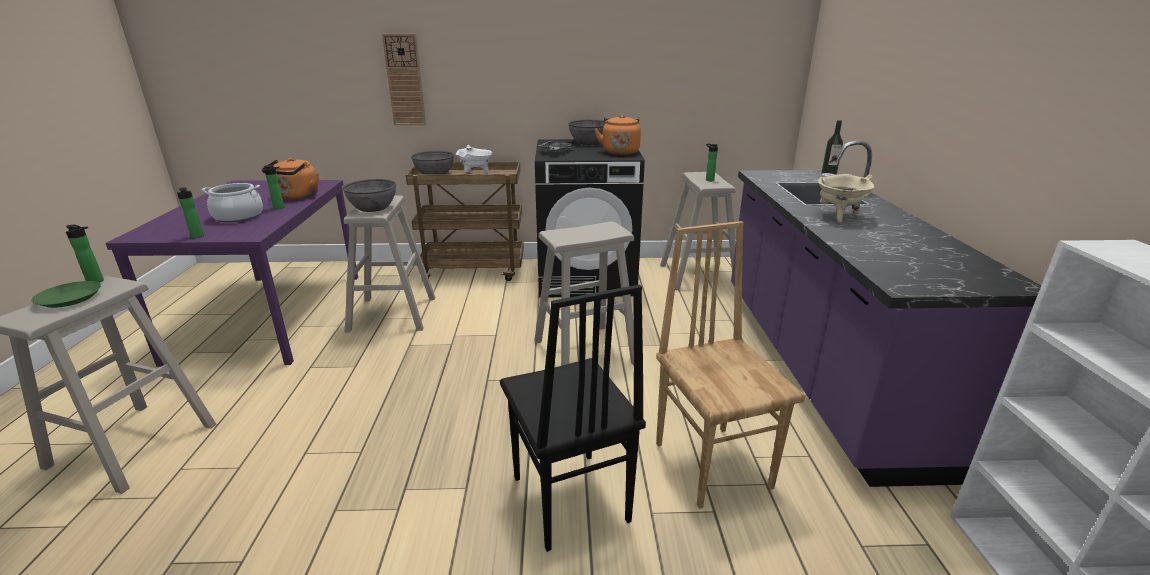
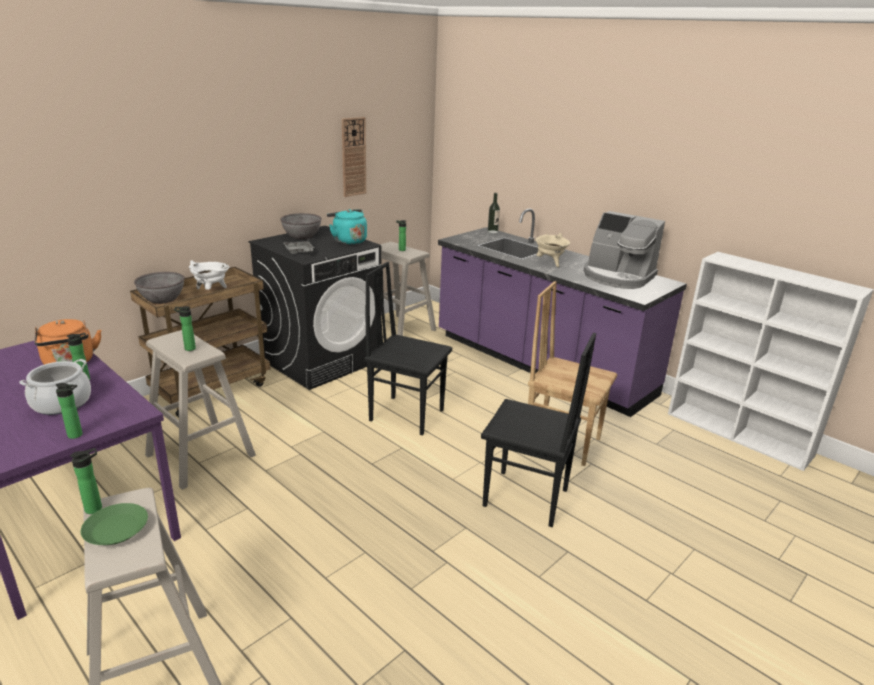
camera: 45 degrees left, 0 degrees up
(373, 207) = (188, 348): grey bowl -> bottle
(405, 80) = (105, 203): wall clock -> wall clock (353, 157)
(585, 352) = (406, 414): beige stool -> black chair
(620, 152) = (348, 241): orange kettle -> turquoise kettle
(920, 254) = (617, 277): none -> coffee machine

